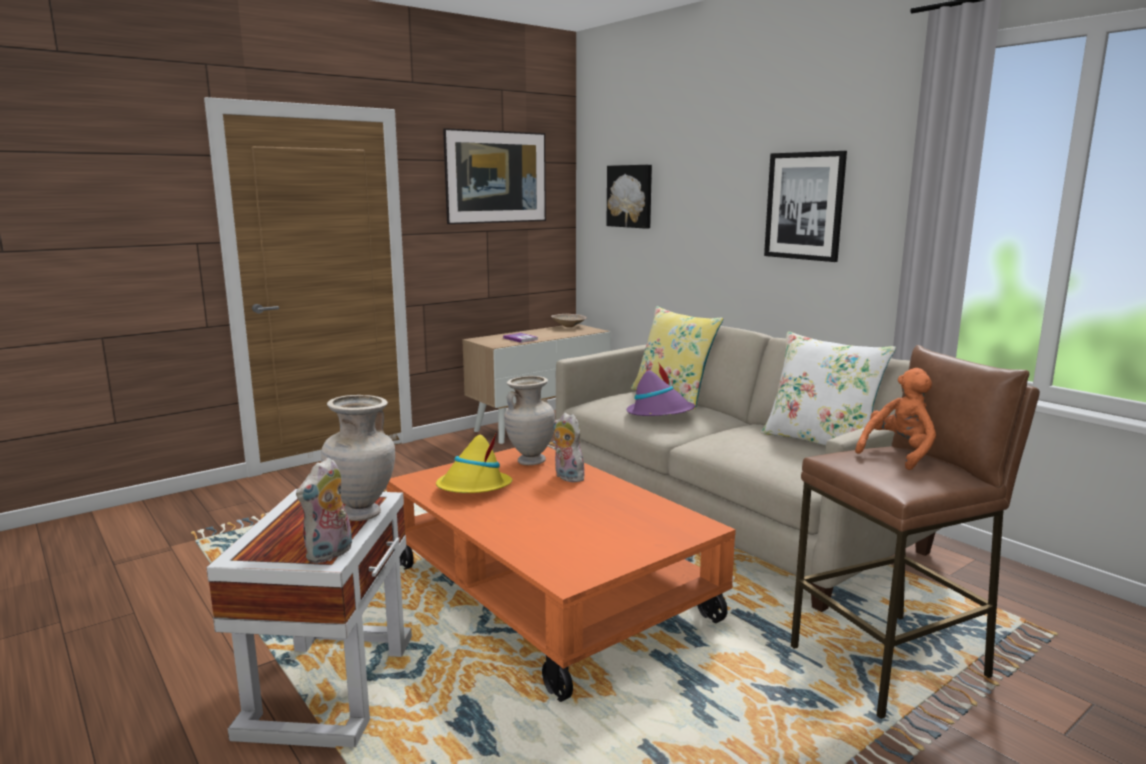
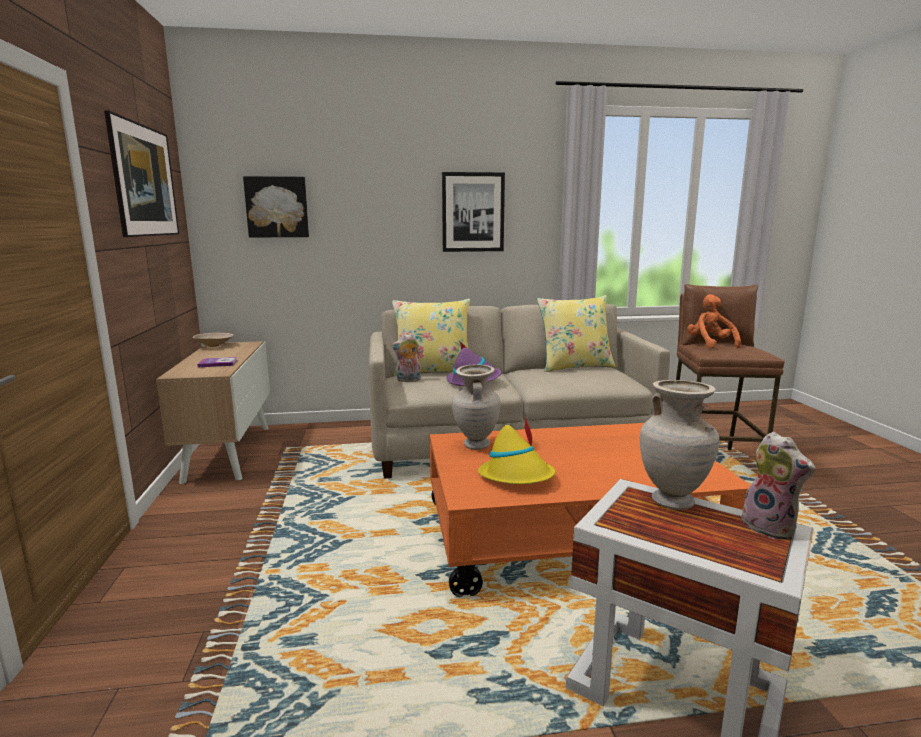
camera: 60 degrees left, 0 degrees up
(566, 477) = (527, 441): plush toy -> plush toy (408, 380)
(820, 441) = (574, 366): white pillow -> yellow pillow

